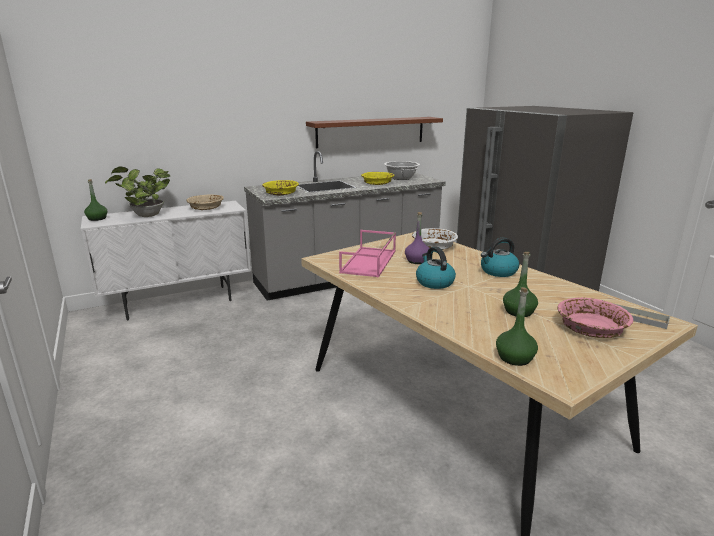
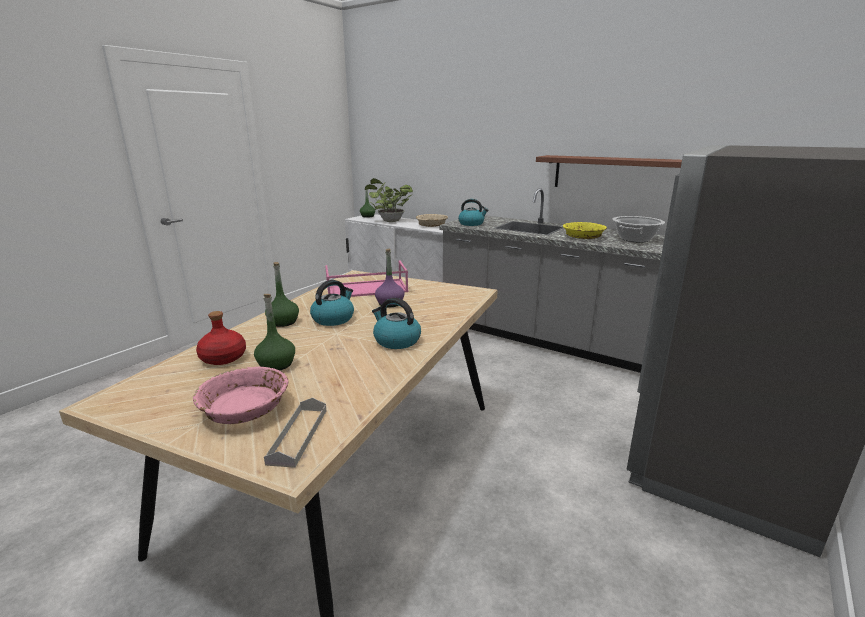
camera: 60 degrees right, 0 degrees up
(280, 193) = (471, 224): yellow bowl -> kettle
(433, 246) = (446, 302): white bowl -> none
(492, 329) = (223, 357): none -> red bottle
(515, 357) = (160, 375): green bottle -> green bottle (283, 322)

